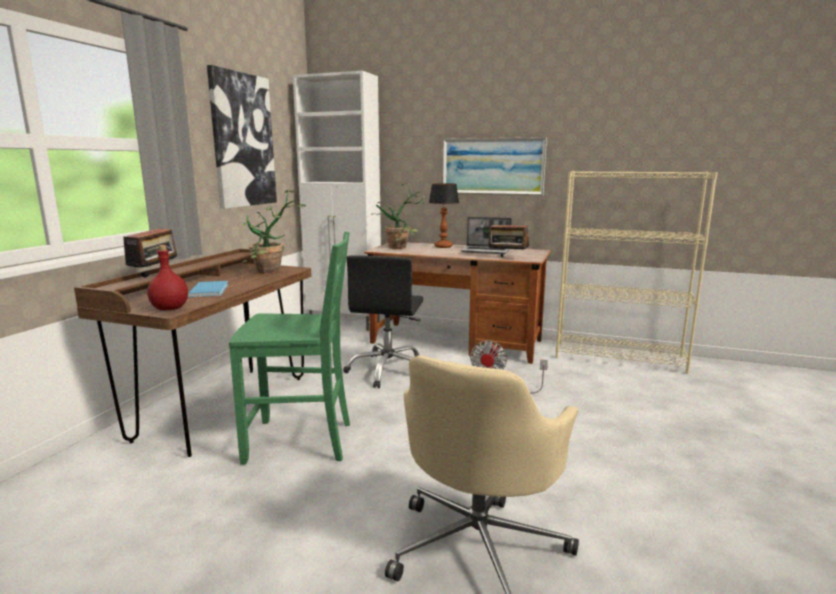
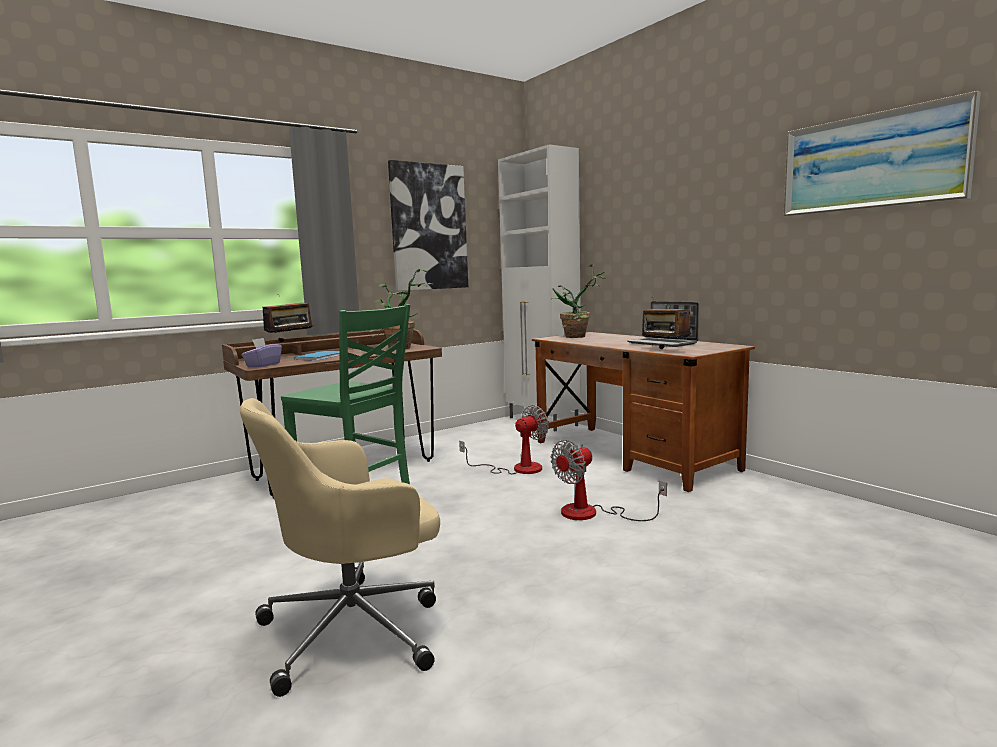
camera: 35 degrees right, 5 degrees down
(170, 309) = (263, 365): red bottle -> purple tissue box
(388, 370) = (517, 469): black office chair -> fan
(443, 246) = (627, 338): table lamp -> none
(492, 166) = (690, 238): picture -> picture (871, 162)
(619, 357) = (835, 509): beige bookcase -> none

